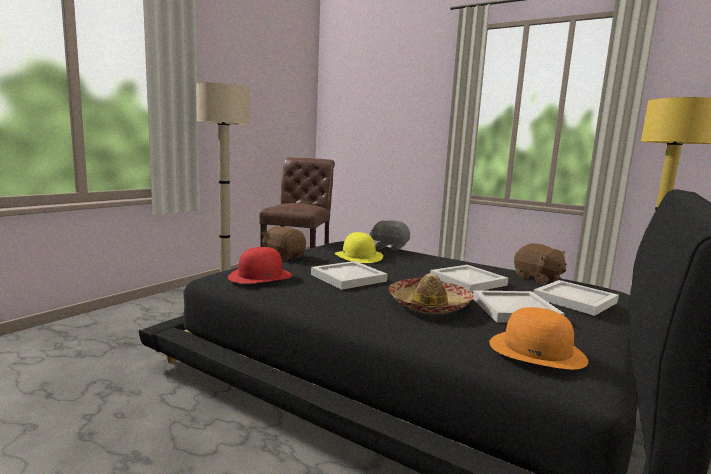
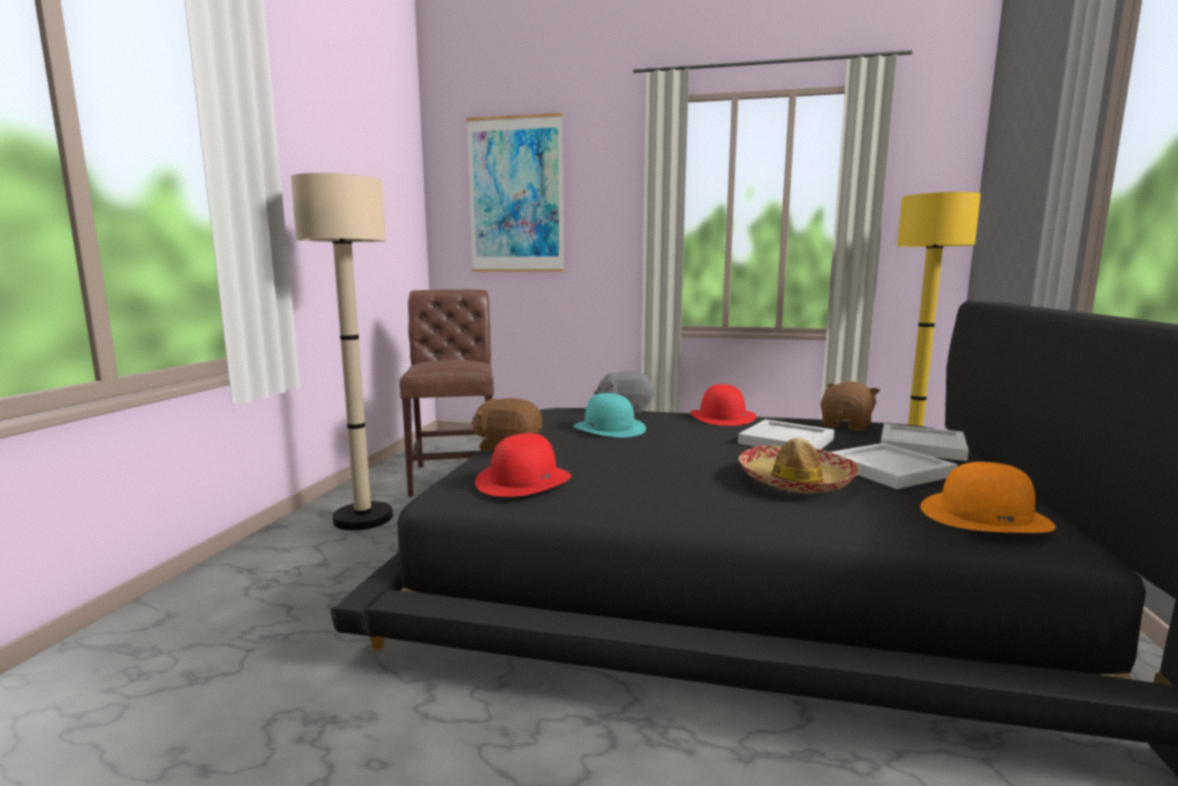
camera: 20 degrees left, 0 degrees up
(347, 277) = (643, 461): white tray -> none
(359, 256) = (609, 428): yellow hat -> turquoise hat
(371, 97) = (516, 195): none -> picture
(449, 260) = (722, 417): none -> red hat
(537, 278) = (847, 425): brown plush toy -> brown plush toy turned 90 degrees counterclockwise

